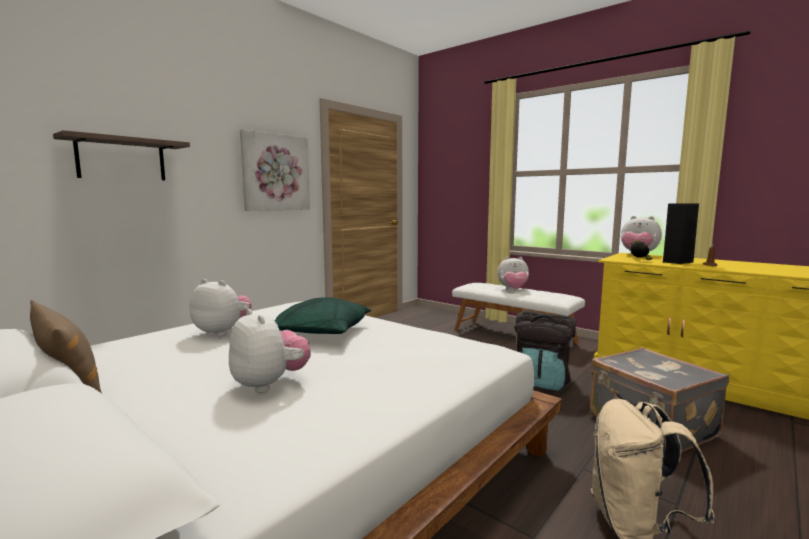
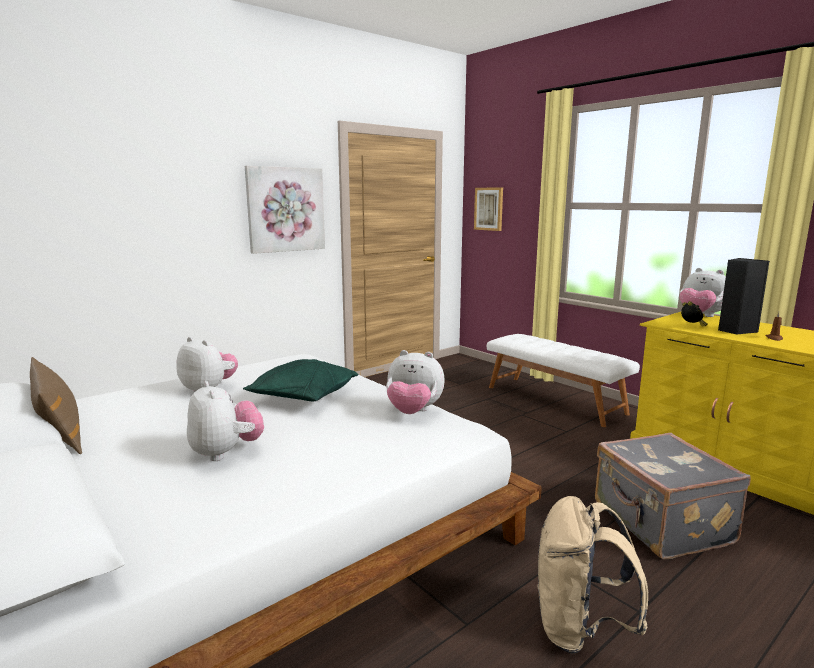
camera: 10 degrees right, 5 degrees up
(121, 159) = (122, 207): shelf -> none
(442, 180) = (489, 209): none -> picture
(513, 290) = (556, 346): plush toy -> plush toy (413, 412)
(542, 381) = (560, 459): black backpack -> none

